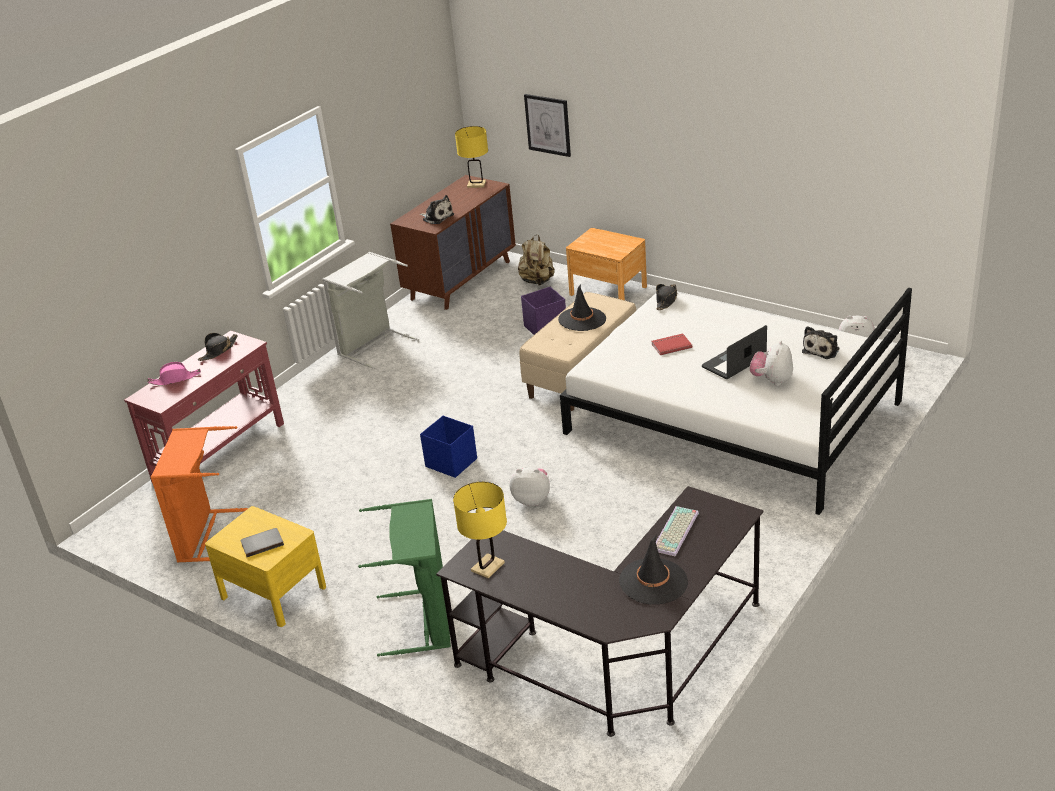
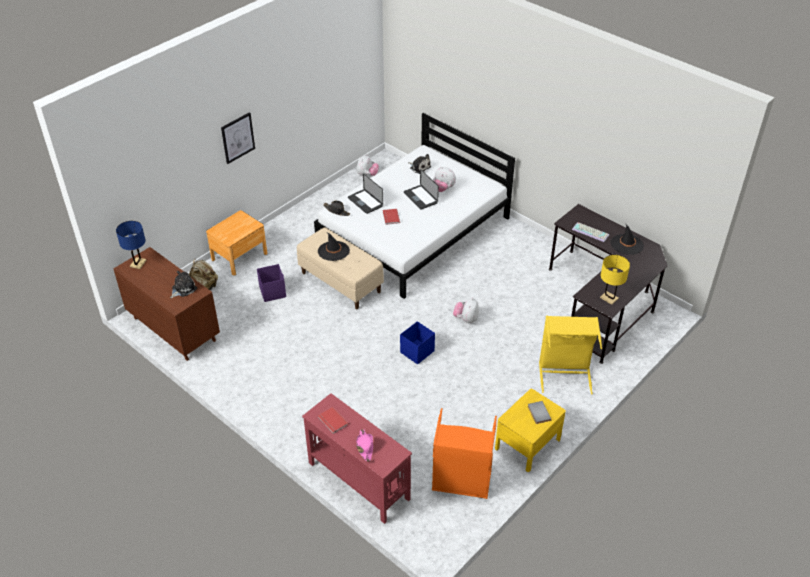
camera: 85 degrees left, 10 degrees up
(218, 350) = (332, 421): black hat -> red book
(372, 345) = (247, 386): grey laundry basket -> none
(424, 621) = (564, 373): green laundry basket -> yellow laundry basket
(476, 184) = (138, 263): yellow table lamp -> blue table lamp
(548, 125) = (163, 186): picture -> picture (237, 137)
(699, 318) = (365, 202): none -> laptop

